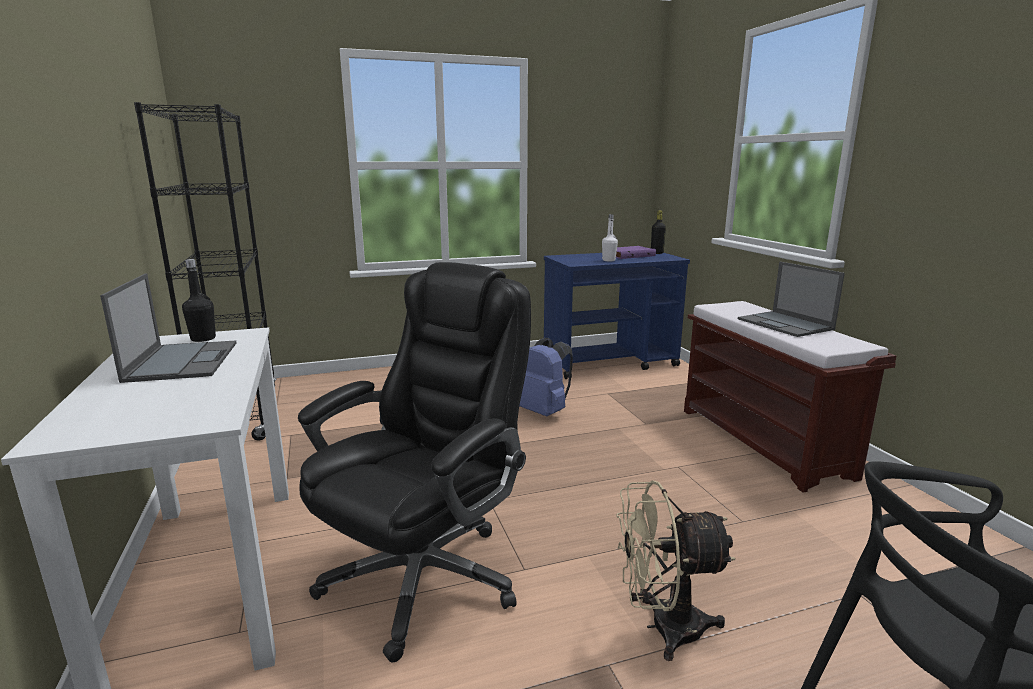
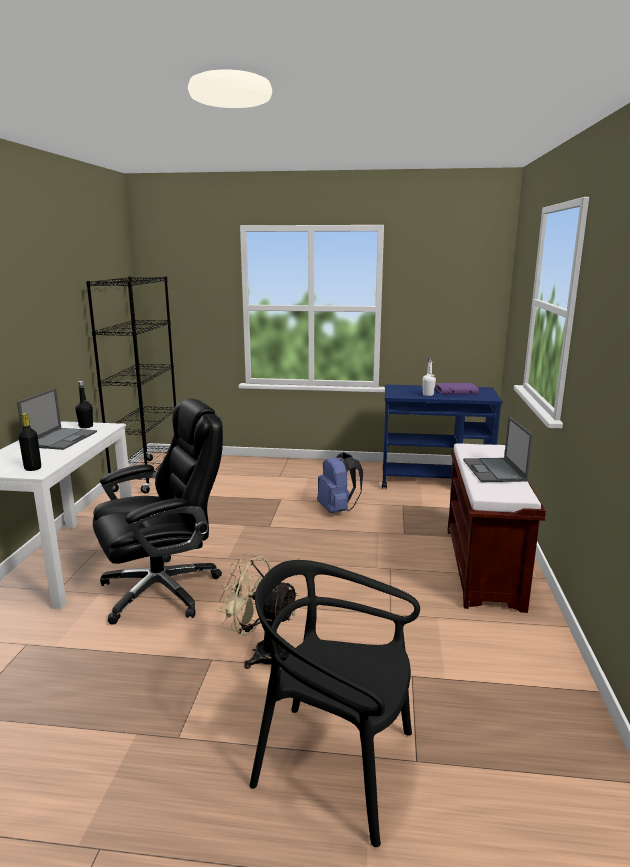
camera: 25 degrees right, 0 degrees up
(657, 253) = (486, 391): black bottle -> black bottle (33, 468)

